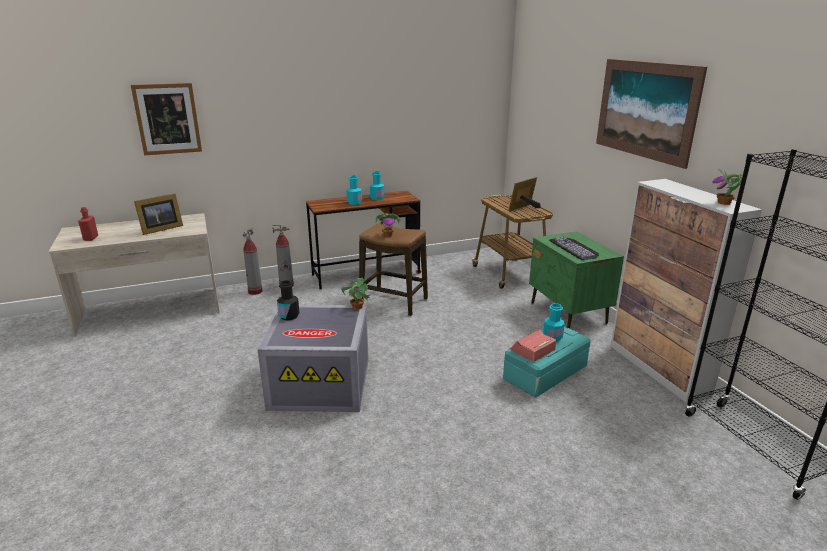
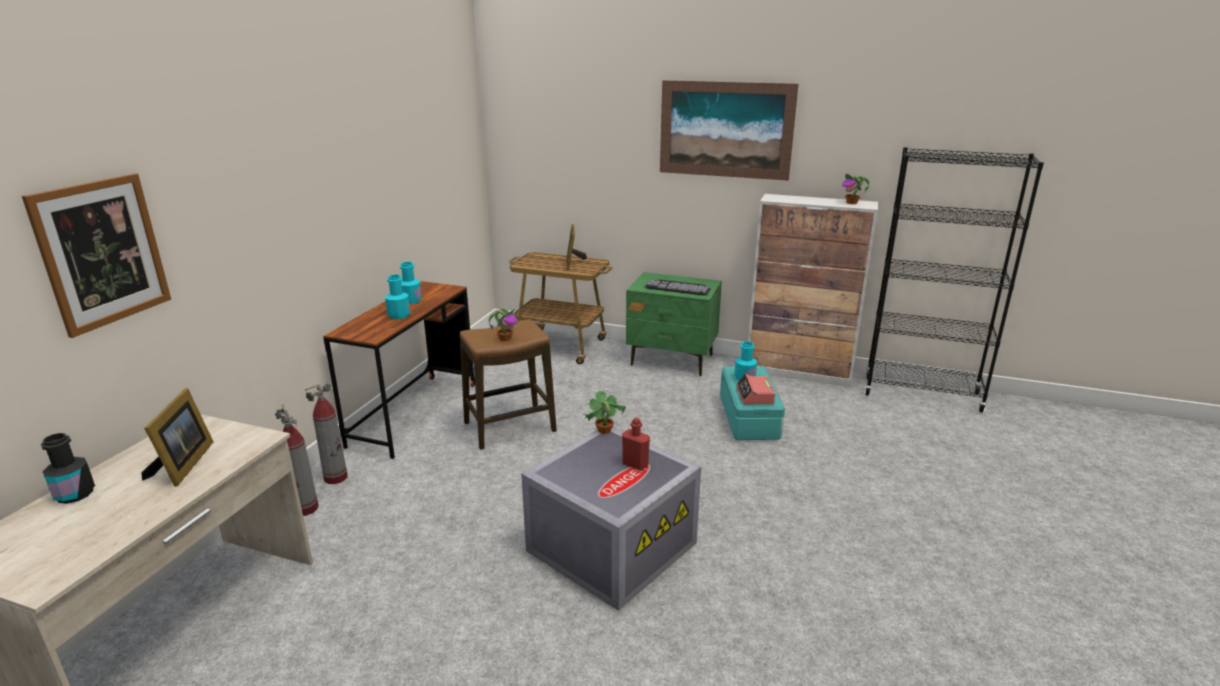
camera: 50 degrees left, 0 degrees up
(91, 238) = (71, 543): red bottle -> red bottle (635, 464)
(289, 316) = (563, 478): black bottle -> black bottle (75, 494)

